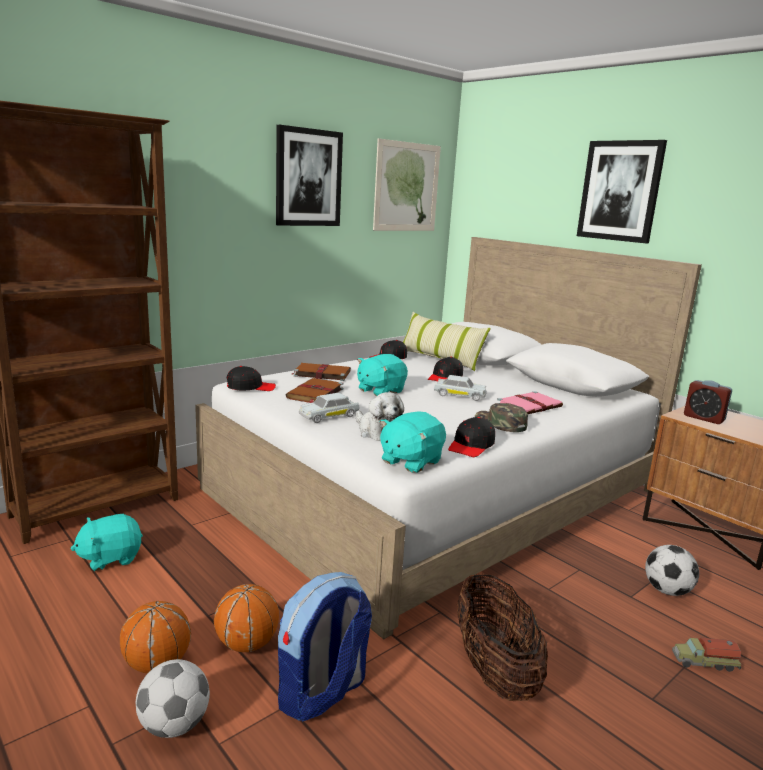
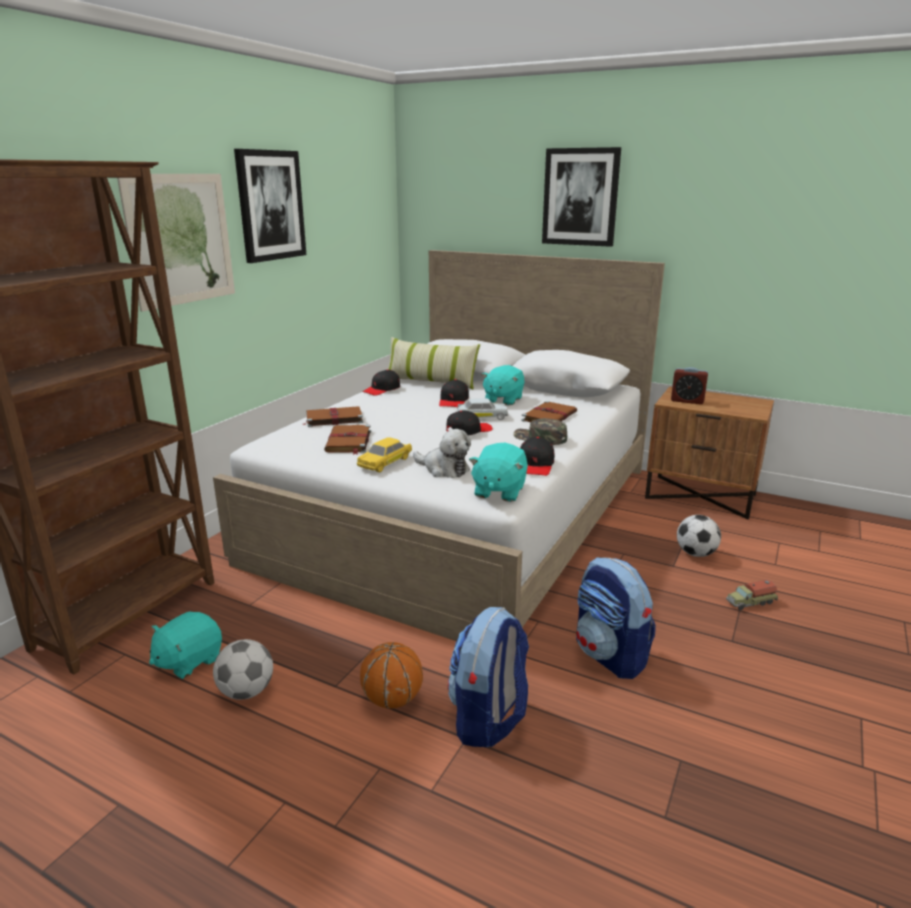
camera: 20 degrees left, 5 degrees up
(157, 664) = (322, 744): basketball -> none
(174, 725) = (380, 790): football -> football (246, 691)
(250, 387) = (276, 447): black cap -> black cap (468, 431)
(329, 416) = (385, 462): white toy car -> yellow toy car
(380, 390) = (407, 426): turquoise plush toy -> turquoise plush toy (503, 400)
(406, 187) = (358, 203): picture -> picture (181, 239)
(494, 670) = (610, 656): basket -> backpack
(529, 406) = (549, 416): pink book -> brown book

